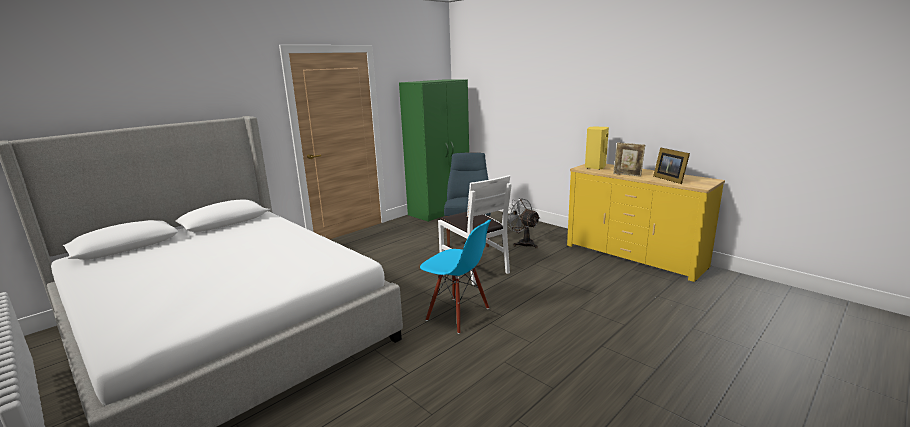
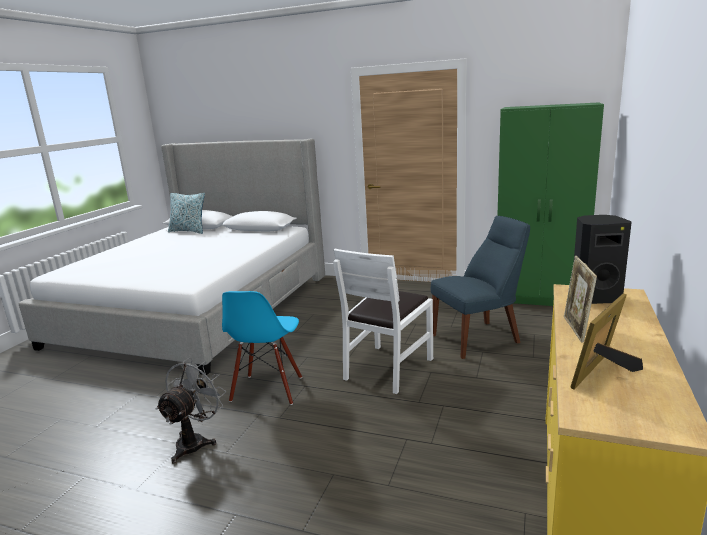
camera: 65 degrees right, 0 degrees up
(131, 254) = (188, 231): none -> pillow
(523, 243) = (507, 379): grey fan -> grey fan (195, 441)
(595, 167) = (594, 298): yellow speaker -> black speaker

